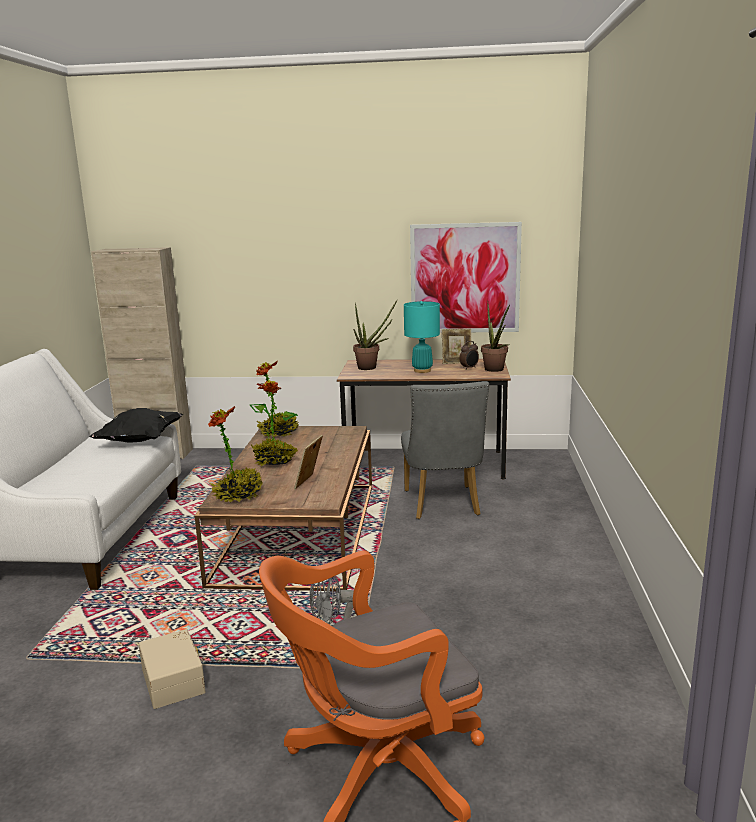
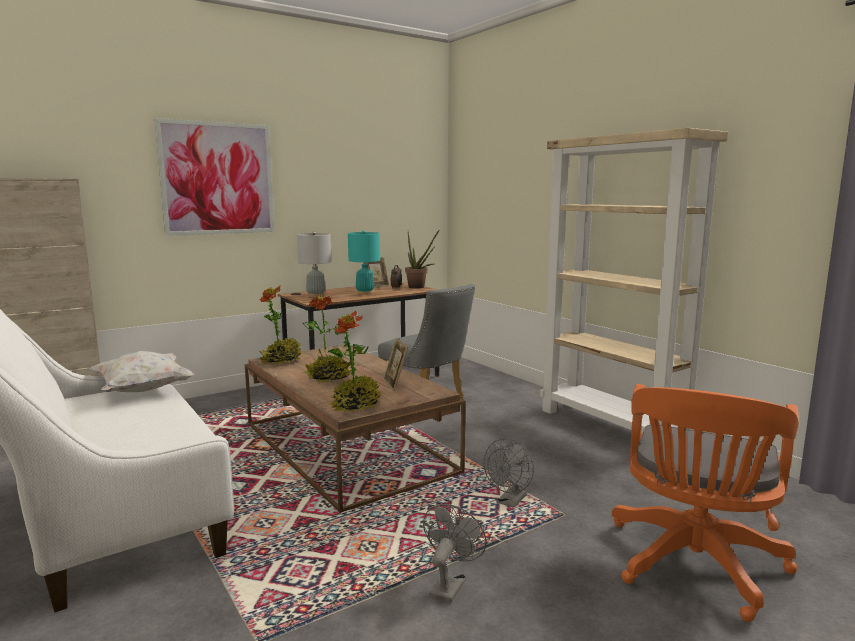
camera: 40 degrees left, 5 degrees down
(139, 441) = (144, 390): black pillow -> white pillow
(175, 680) = (449, 585): beige storage box -> grey fan
(371, 367) = (316, 296): potted plant -> grey table lamp
(465, 278) = (372, 215): picture -> picture (218, 178)
(589, 600) = (612, 427): none -> beige bookcase

